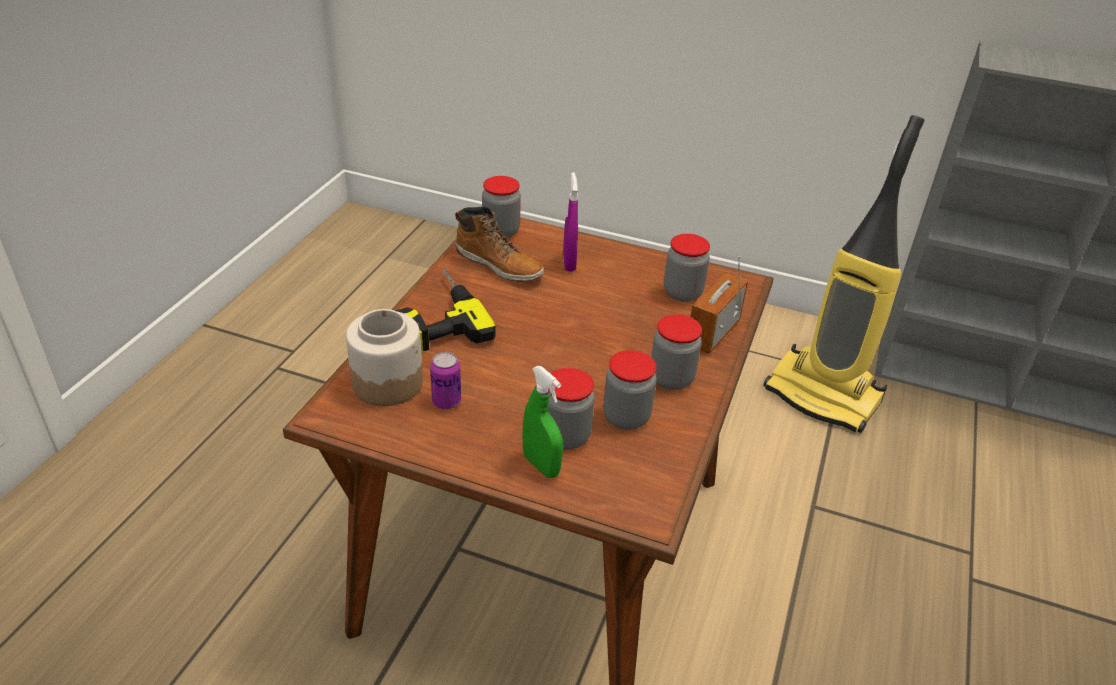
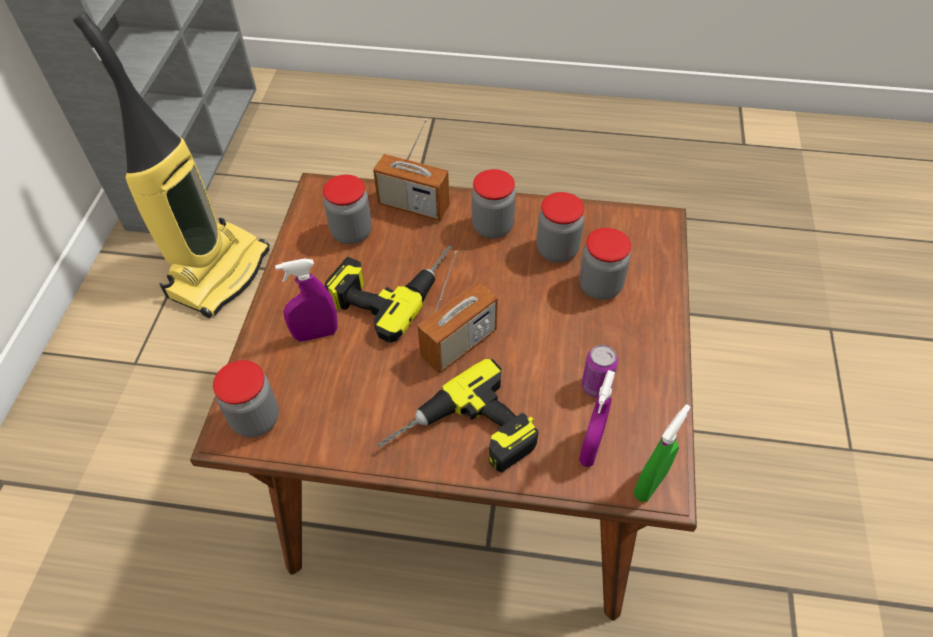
camera: 100 degrees left, 15 degrees up
(387, 383) = (590, 448): jar -> purple spray bottle
(499, 264) = (334, 402): boot -> none
(529, 331) = (459, 344): none -> radio
(541, 465) = (642, 296): green spray bottle -> green spray bottle (650, 483)
(611, 305) = (391, 284): none -> power drill

